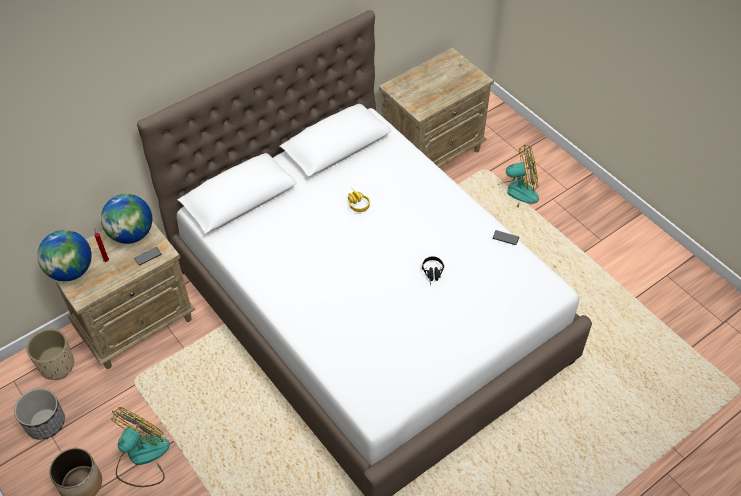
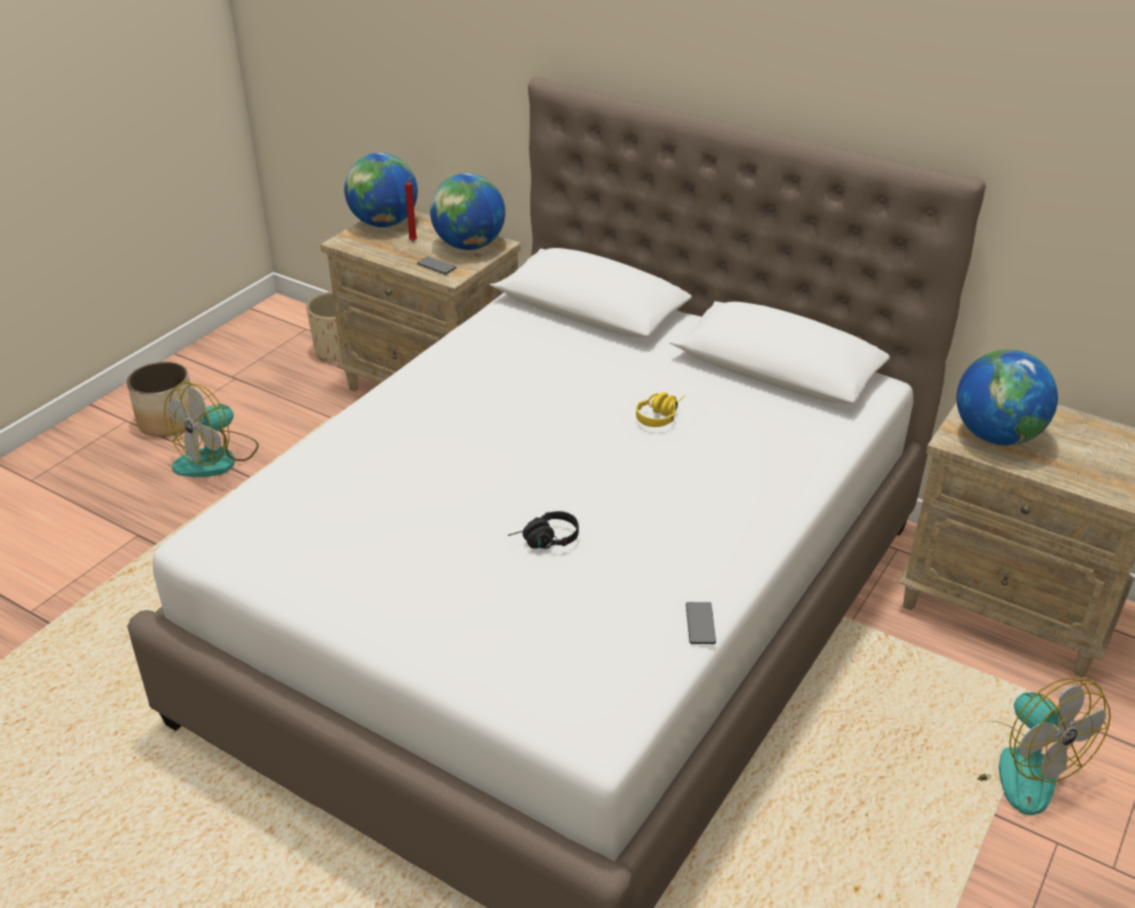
camera: 70 degrees right, 15 degrees down
(45, 423) = (251, 369): planter -> none
(142, 458) = (217, 458): fan -> fan turned 120 degrees clockwise
(424, 98) = (996, 436): none -> globe

